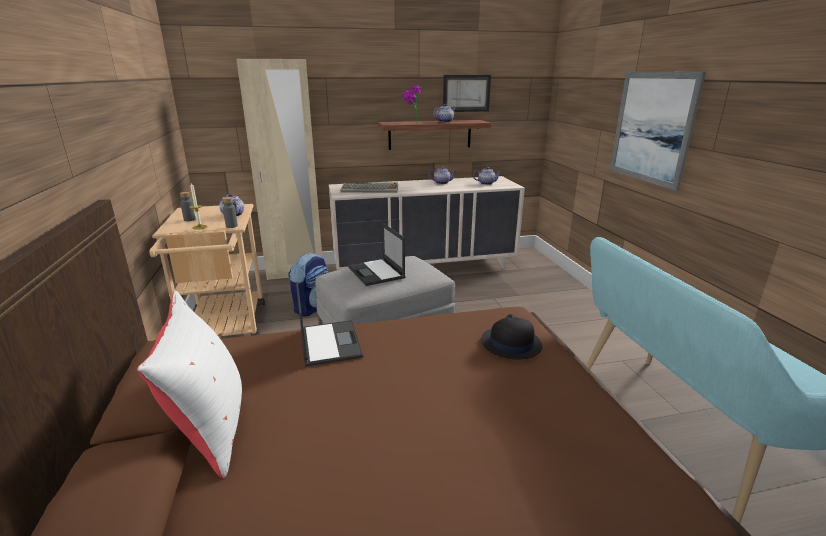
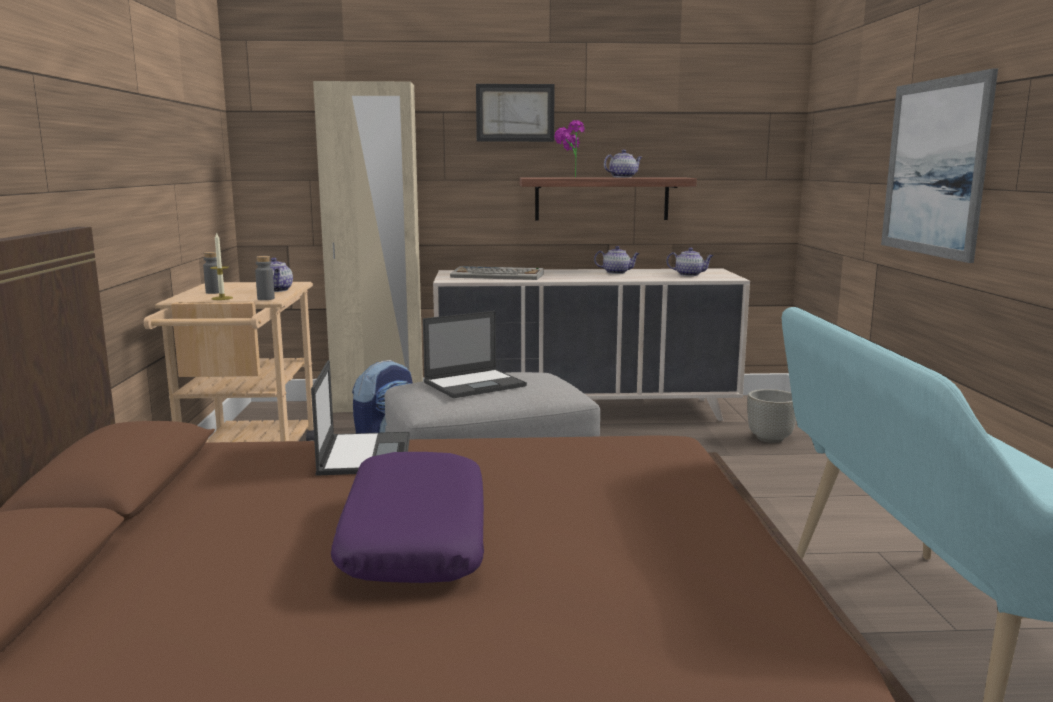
camera: 10 degrees right, 10 degrees down
(210, 426) = (155, 523): white pillow -> none
(376, 272) = (475, 384): laptop -> laptop turned 105 degrees counterclockwise
(394, 419) = (414, 537): none -> purple pillow
(466, 93) = (661, 136): picture -> picture (515, 113)
(510, 343) = (643, 473): black hat -> none
(536, 281) = (770, 439): none -> grey planter

